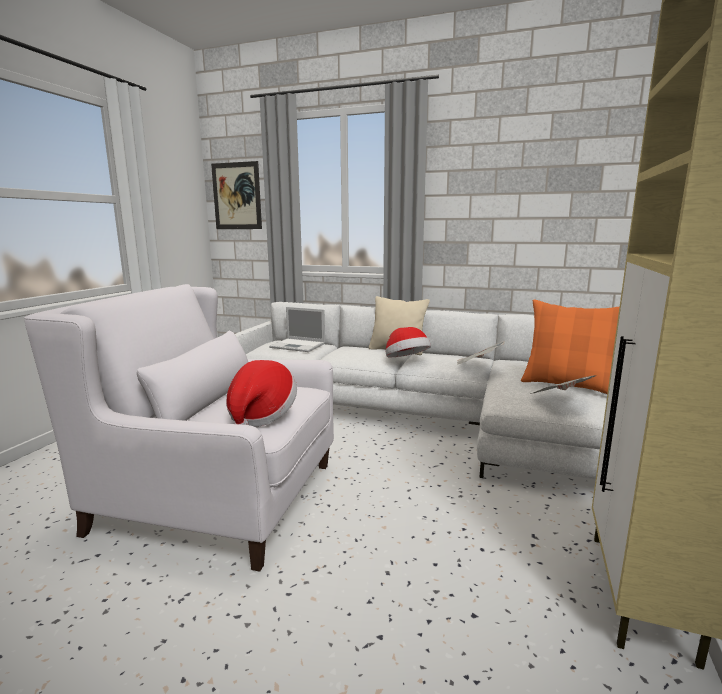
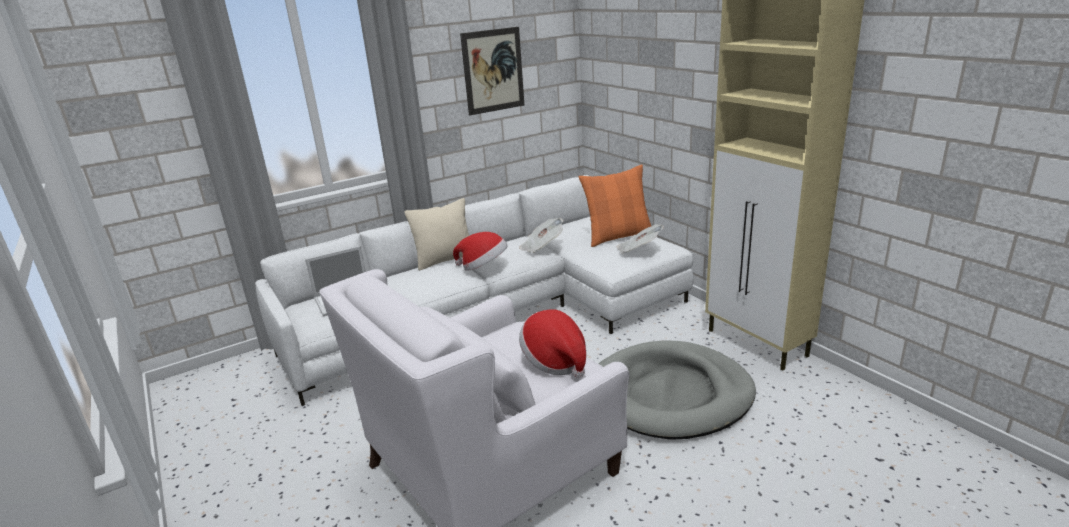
camera: 50 degrees left, 10 degrees up
(237, 196) = (122, 121): picture -> picture (493, 71)
(428, 557) = (670, 394): none -> grey dog bed

